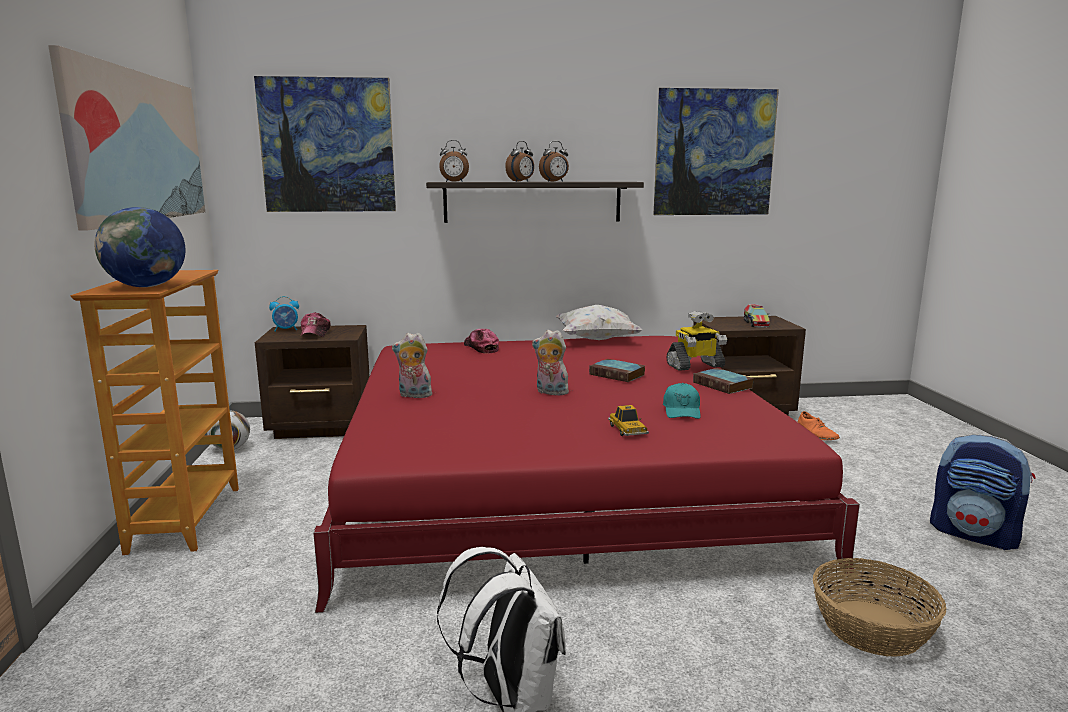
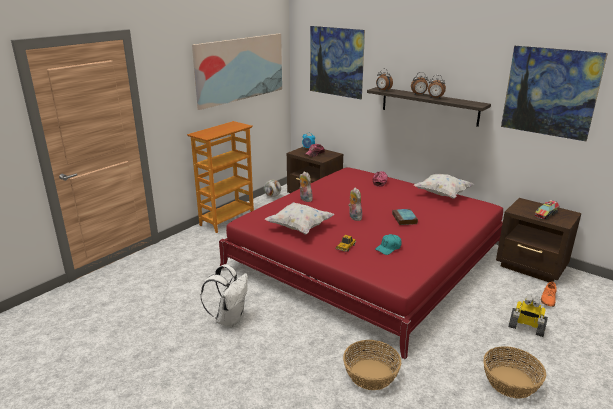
camera: 45 degrees right, 10 degrees up
(147, 286) = (211, 134): globe -> none
(496, 432) = (299, 227): none -> white pillow
(695, 366) = (455, 228): toy robot -> toy robot (526, 327)
(724, 385) = (443, 244): book -> none
(974, 534) = (511, 382): backpack -> basket

